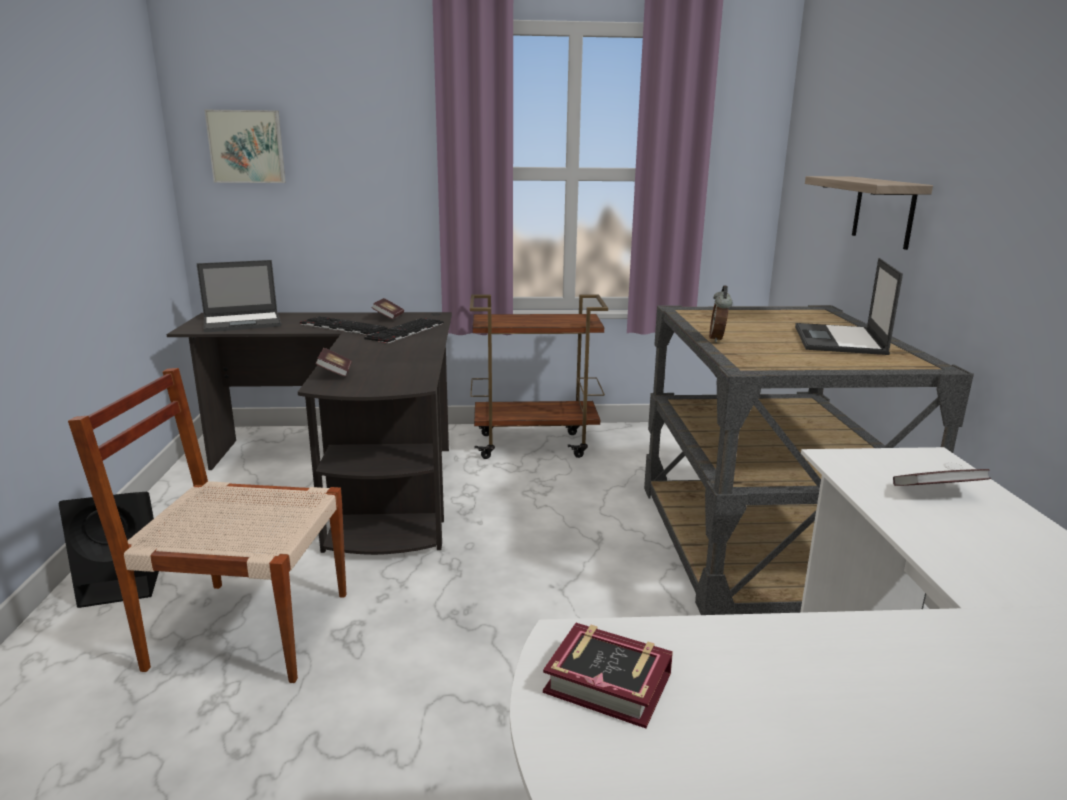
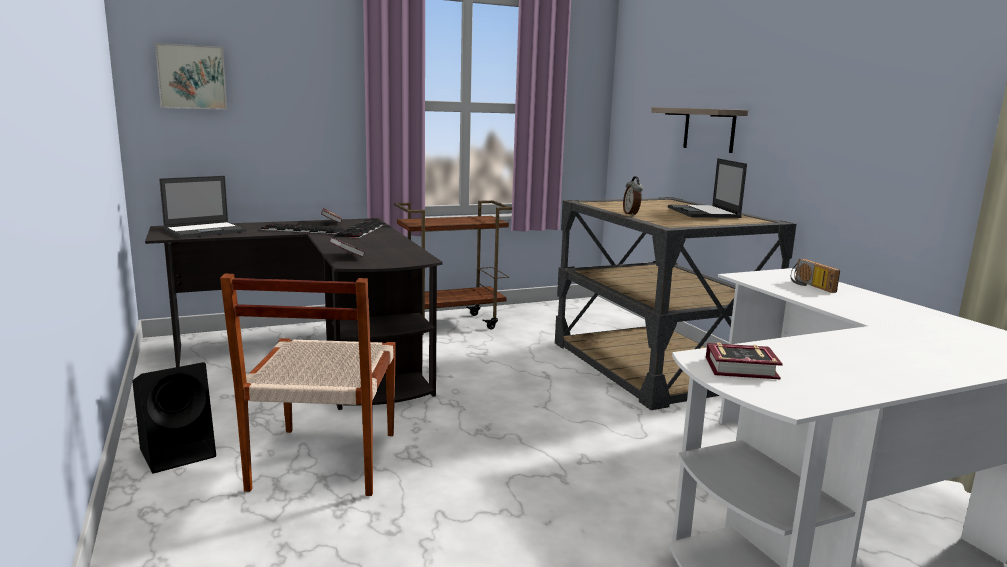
camera: 20 degrees left, 5 degrees down
(246, 629) = (323, 464): chair -> chair turned 75 degrees counterclockwise
(937, 492) = (810, 286): book -> radio

